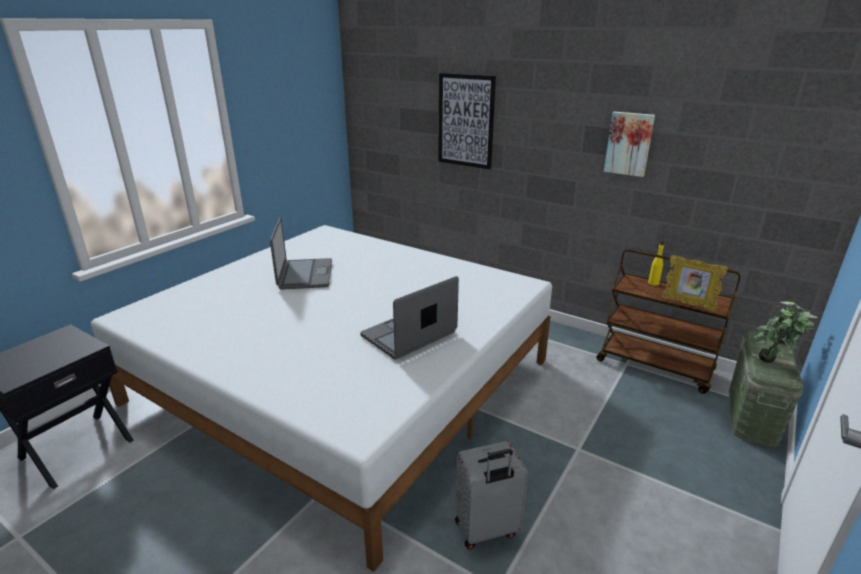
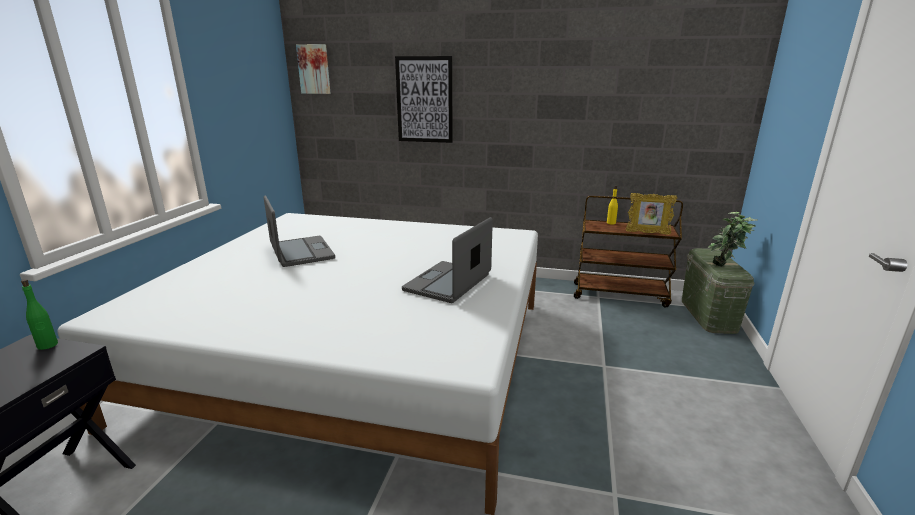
camera: 20 degrees left, 5 degrees down
(74, 337) = (47, 345): none -> green bottle
(487, 530) = (573, 448): grey suitcase -> none
(629, 143) = (577, 107): picture -> picture (314, 69)

